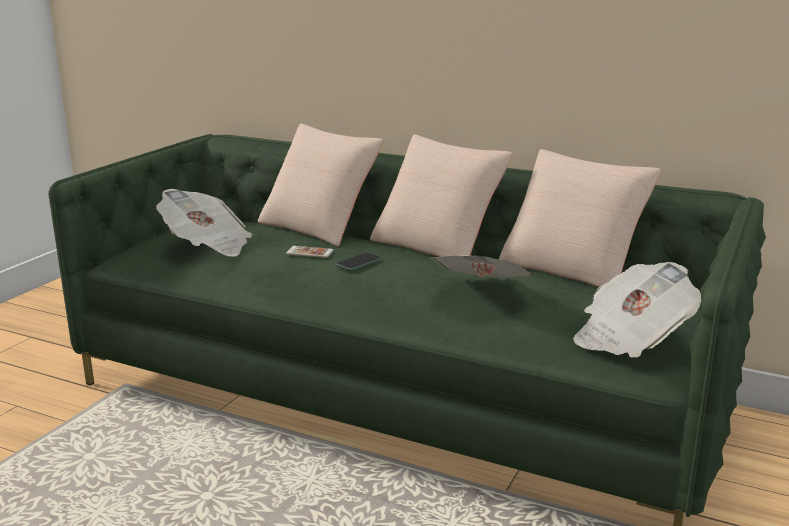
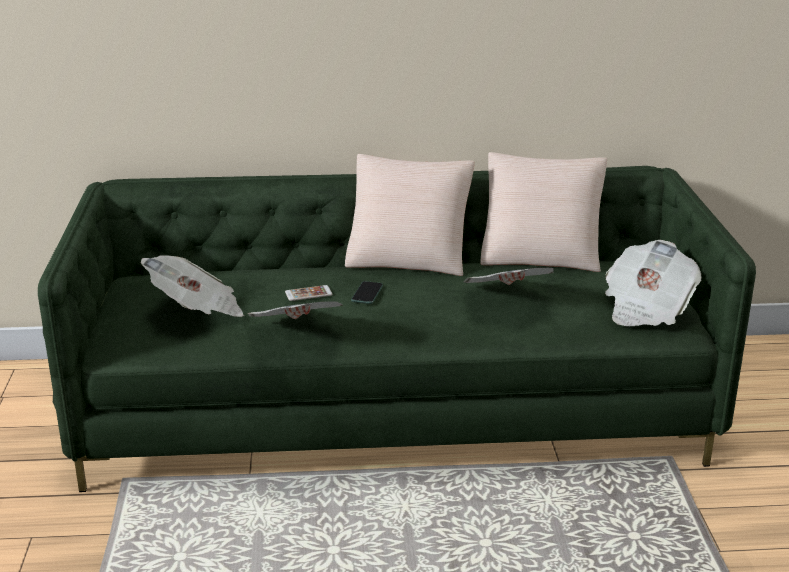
camera: 30 degrees left, 5 degrees up
(255, 278) = (295, 333): none -> newspaper
(320, 226) = (275, 262): beige pillow -> none

